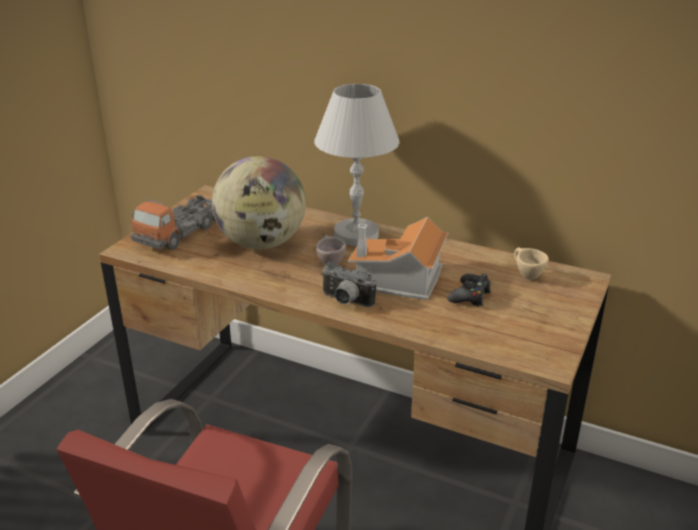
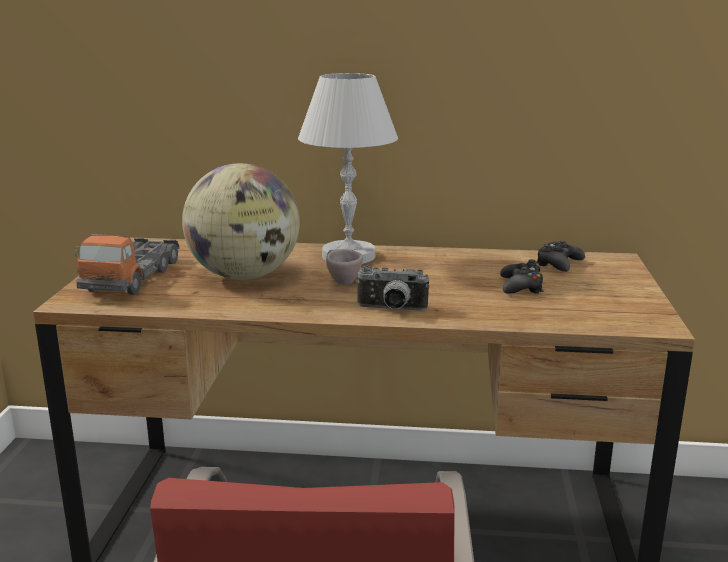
camera: 20 degrees left, 10 degrees down
(399, 280) = (433, 284): toy house -> none
(526, 275) = (558, 264): beige cup -> black game controller

